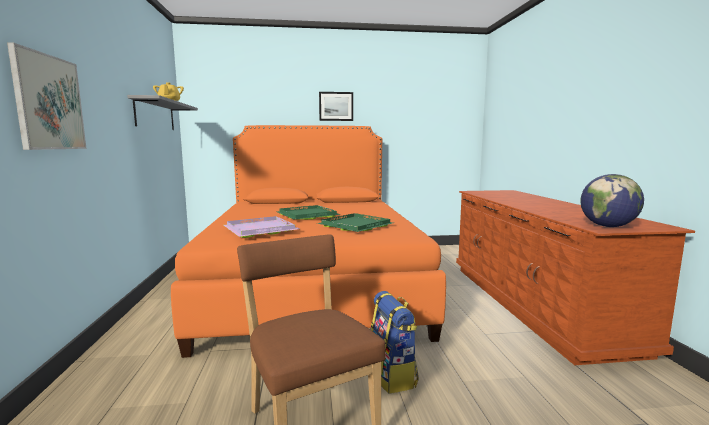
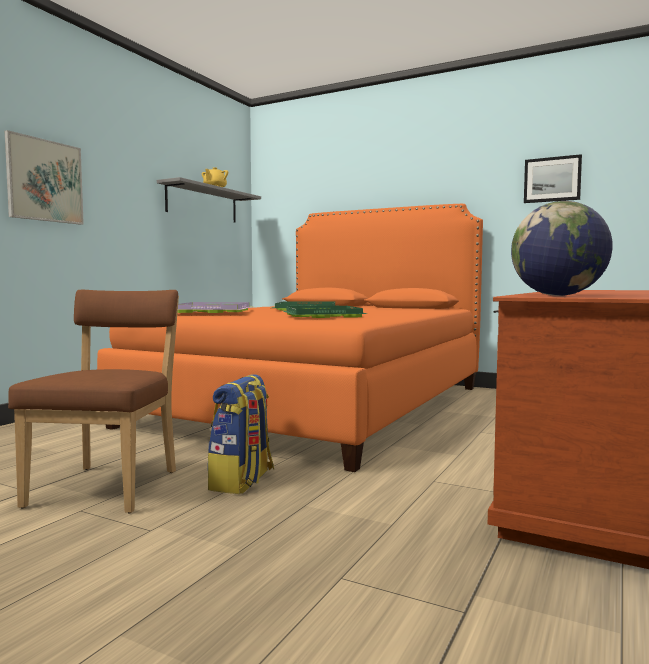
camera: 35 degrees right, 5 degrees down
(336, 106) = (422, 180): picture -> picture (552, 179)

